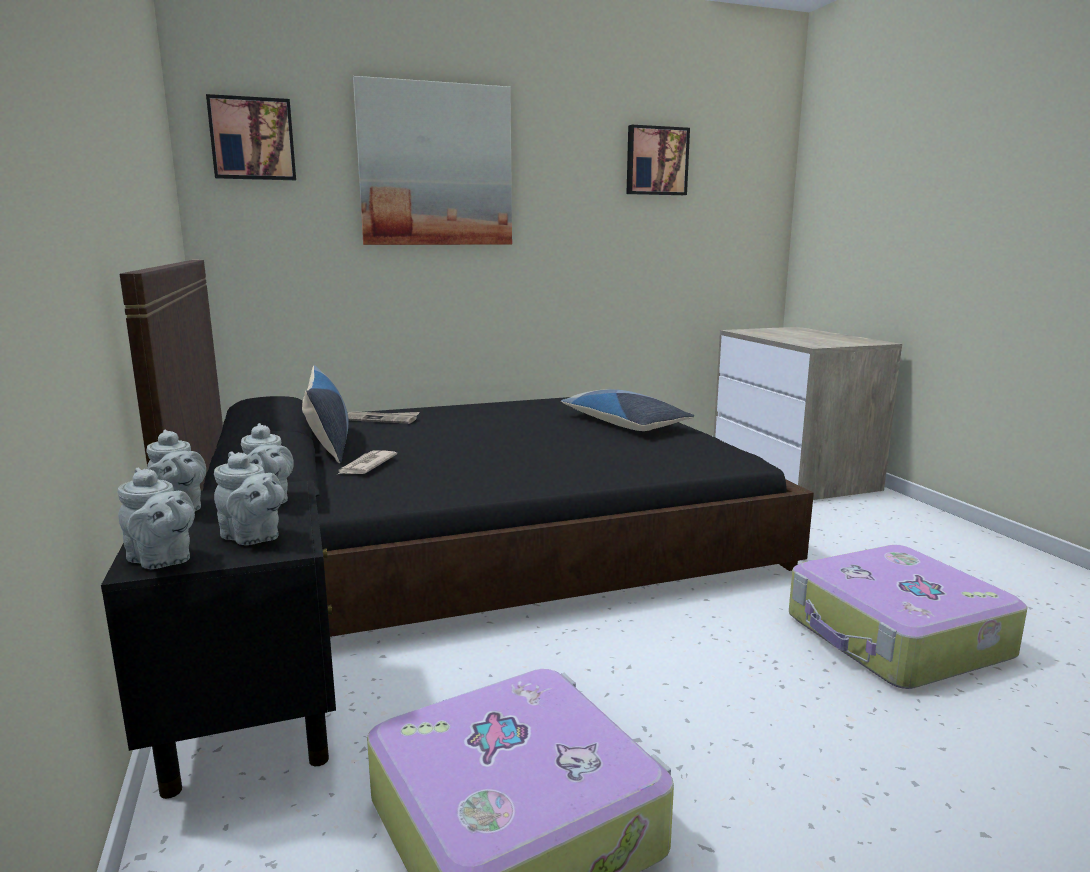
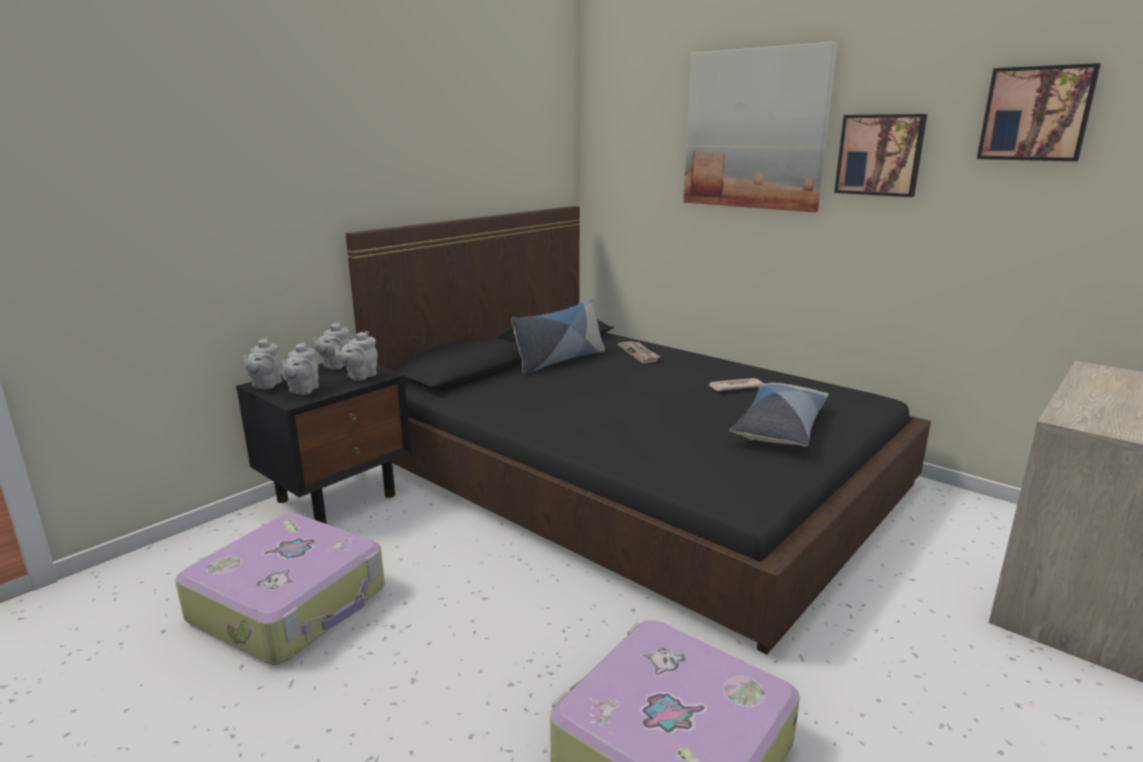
camera: 60 degrees right, 5 degrees up
(252, 139) = (622, 113): picture -> picture (880, 155)
(366, 466) = (527, 382): newspaper -> newspaper (734, 387)

